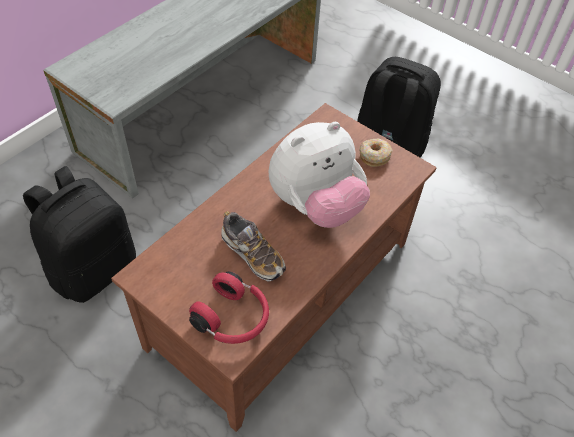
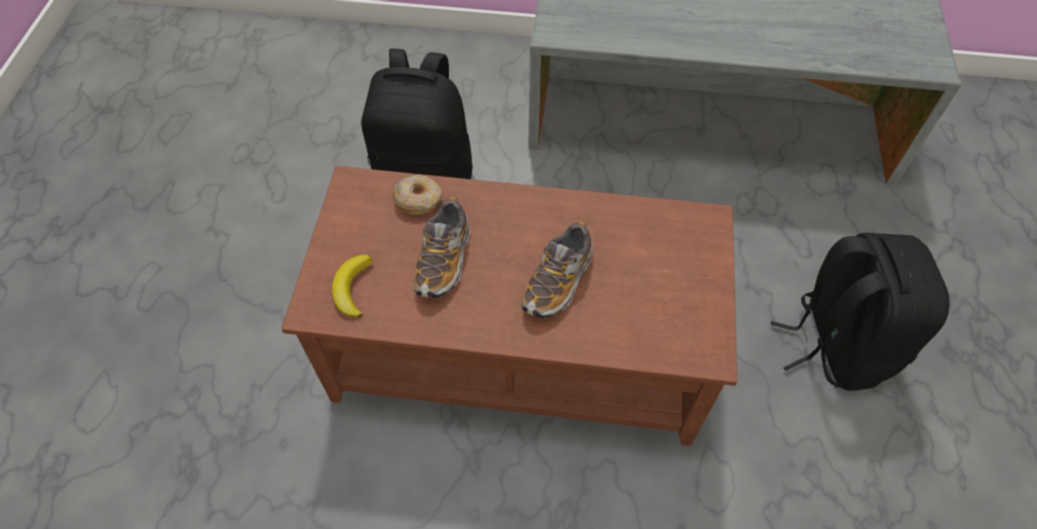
camera: 60 degrees right, 5 degrees up
(233, 318) = (352, 288): red headphones -> banana
(316, 206) = (558, 282): plush toy -> shoe
(374, 156) = (690, 301): donut -> donut (418, 199)

